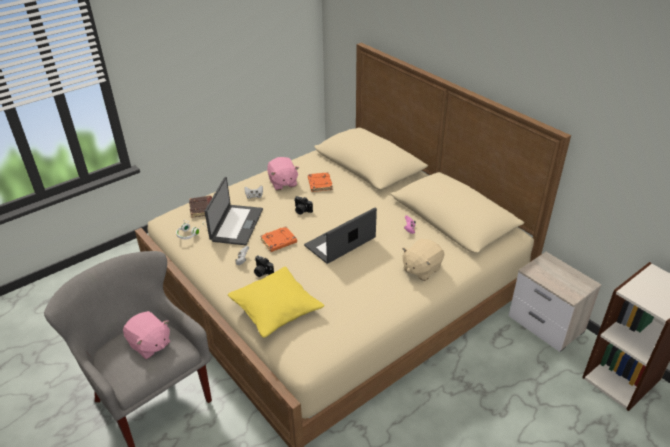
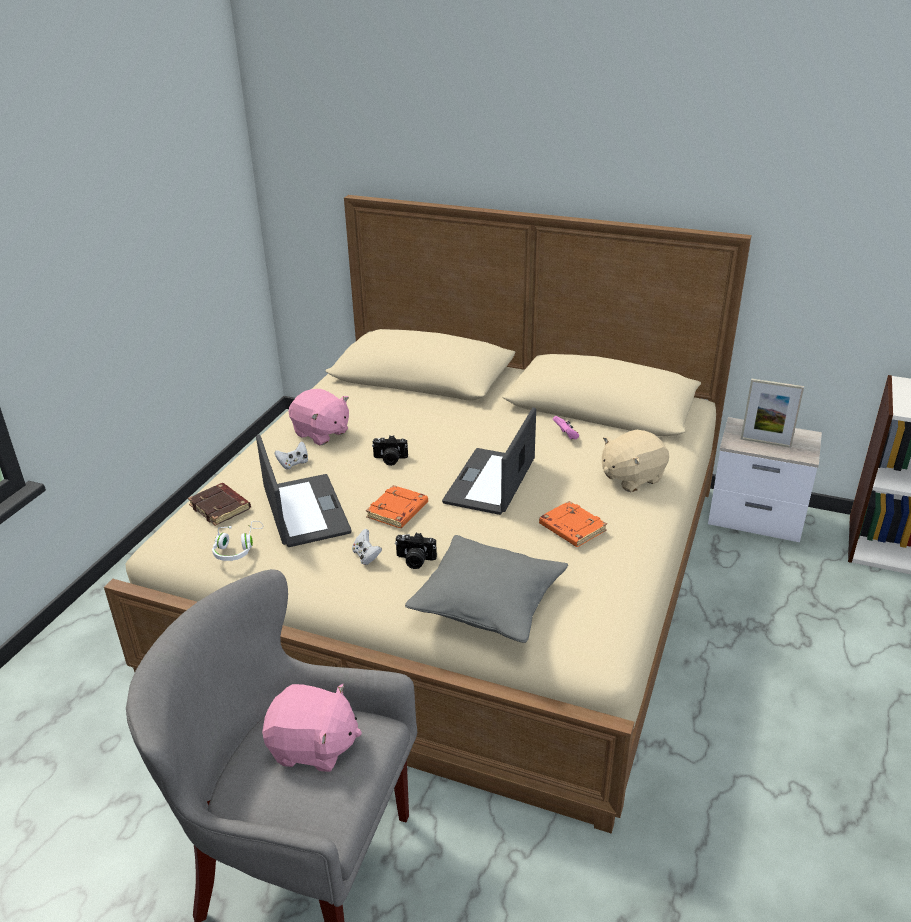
camera: 30 degrees left, 5 degrees down
(276, 309) = (488, 602): yellow pillow -> grey pillow
(319, 184) = (380, 418): orange book -> orange book (571, 528)
(421, 269) = (631, 477): beige plush toy -> beige plush toy turned 45 degrees clockwise
(552, 277) = (765, 442): none -> picture frame

